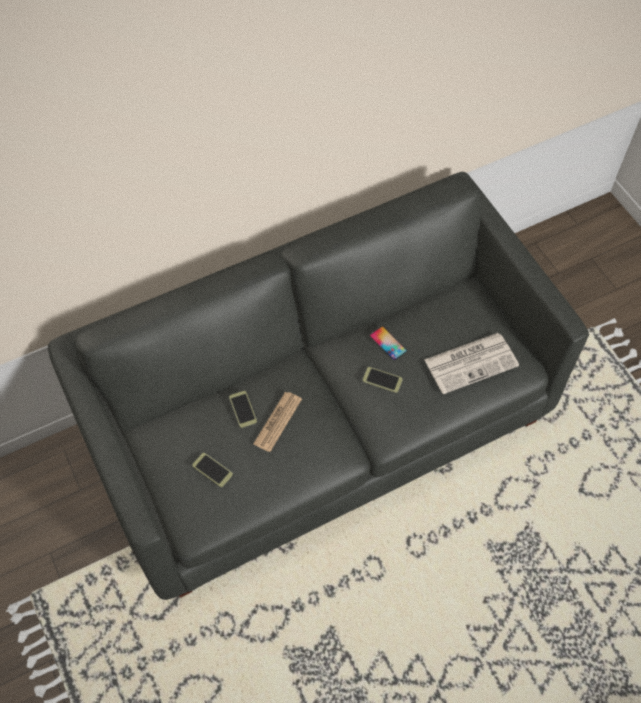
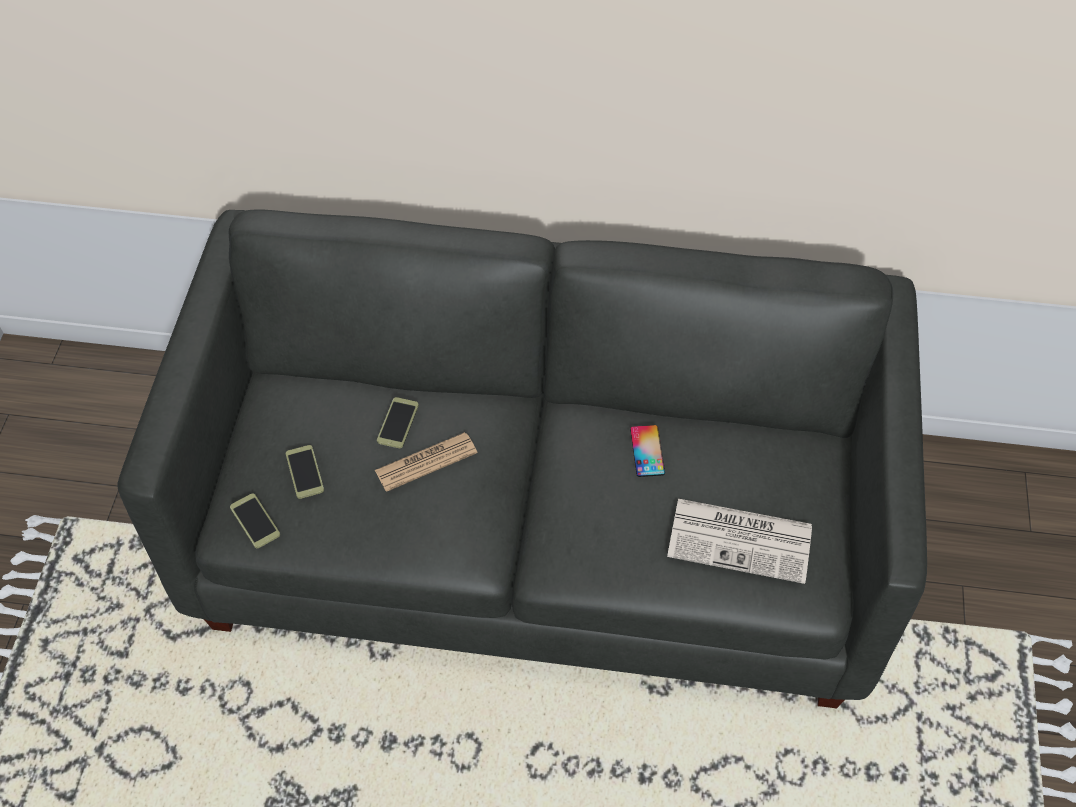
camera: 35 degrees right, 5 degrees down
(382, 380) = (601, 491): phone -> phone (255, 521)

